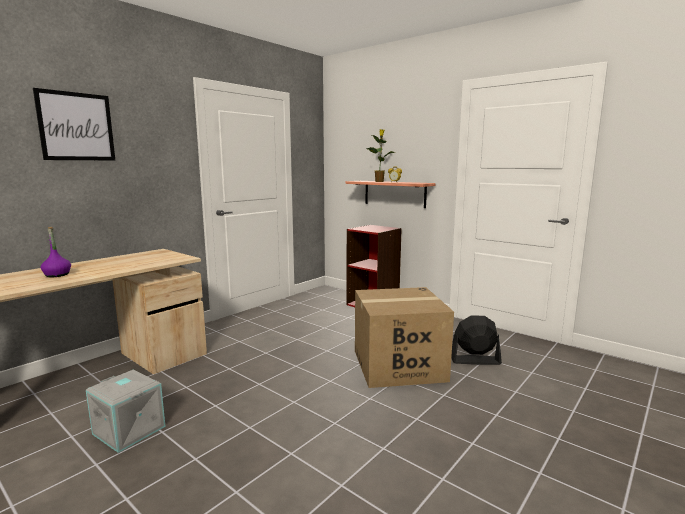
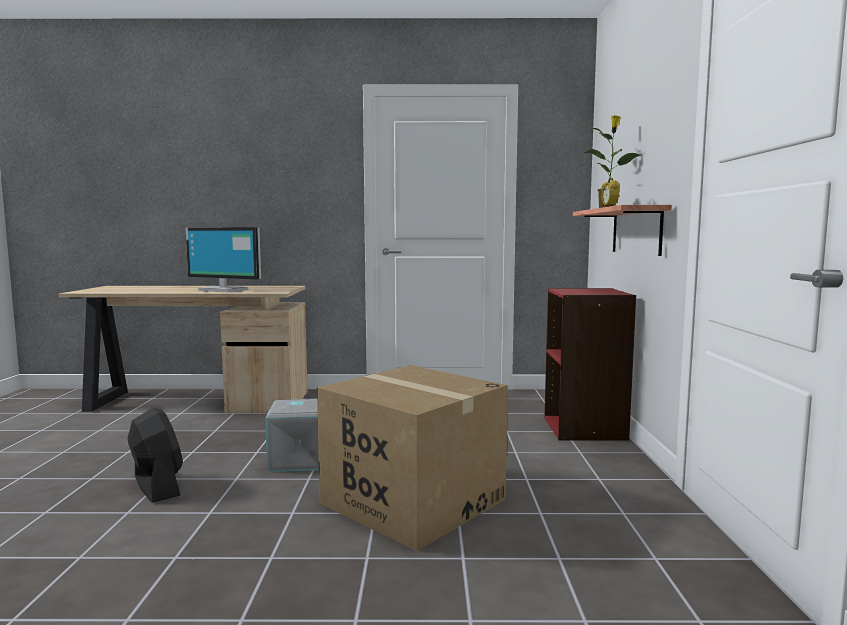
camera: 50 degrees right, 5 degrees down
(57, 275) = (167, 289): purple bottle -> none
(76, 126) = (230, 152): picture -> none
(126, 265) = (224, 290): none -> monitor
(130, 430) = (122, 441): grey storage box -> grey storage box (299, 460)
(475, 360) = (533, 551): black fan -> black fan (157, 486)

